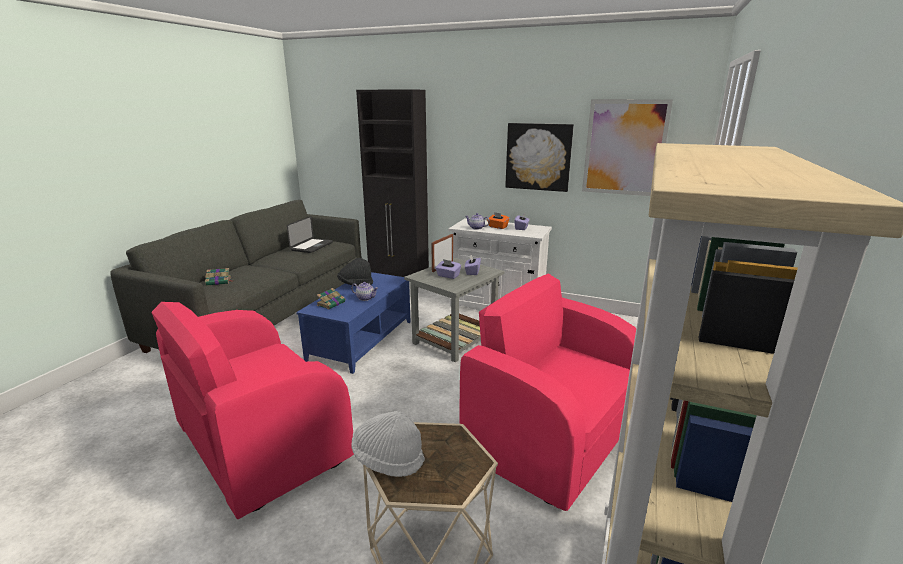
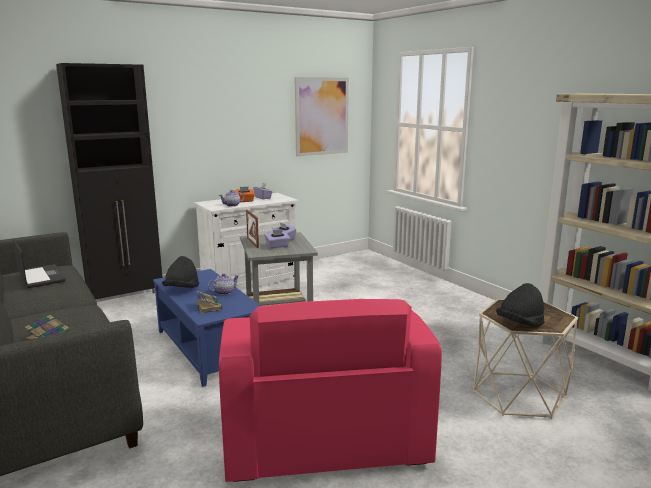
camera: 55 degrees left, 5 degrees down
(388, 459) = (520, 324): white hat -> black hat
(538, 157) = (257, 130): picture -> none
(552, 435) = (443, 323): pink armchair -> none

